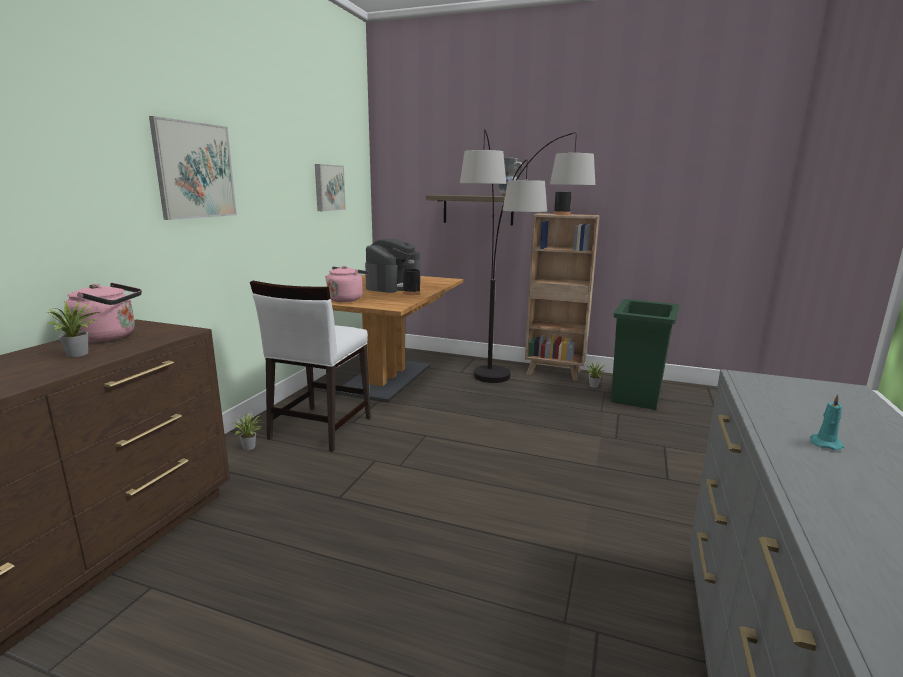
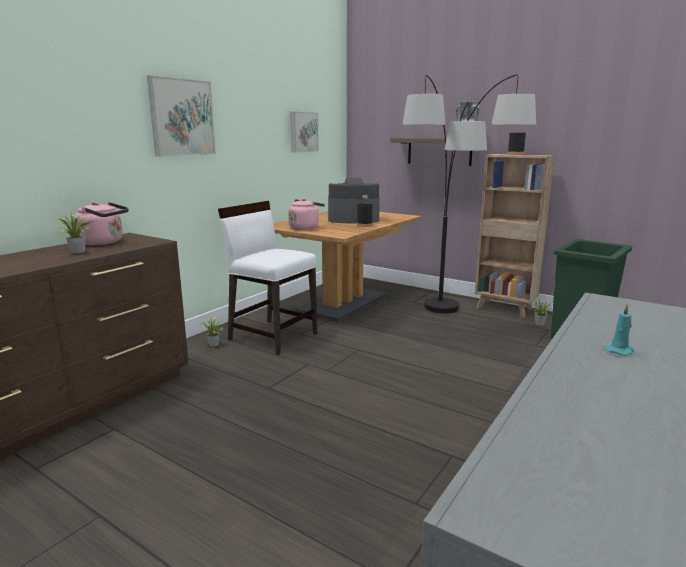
camera: 15 degrees right, 0 degrees up
(319, 428) = (273, 336): white chair -> white chair turned 90 degrees clockwise
(393, 286) = (353, 219): coffee machine -> coffee machine turned 135 degrees counterclockwise

